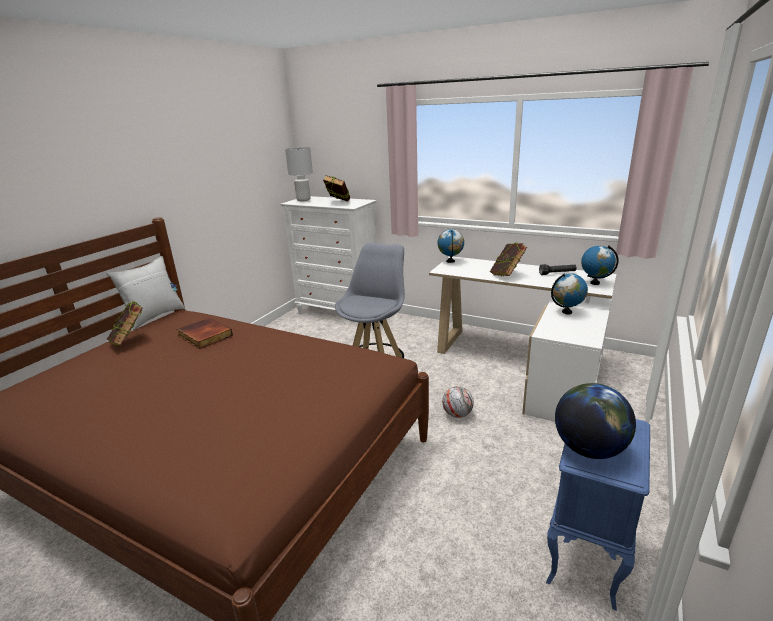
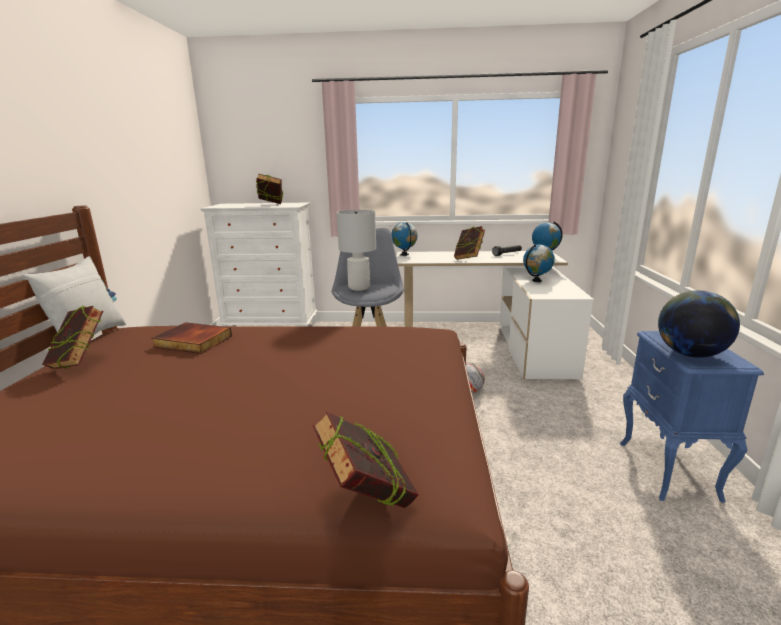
camera: 25 degrees left, 5 degrees down
(175, 505) = (368, 502): none -> book
(303, 200) = (226, 205): grey table lamp -> grey table lamp (359, 289)

